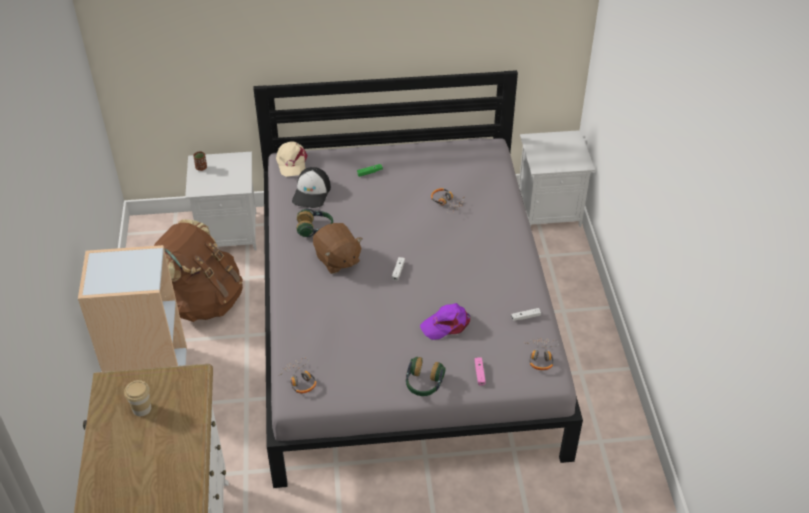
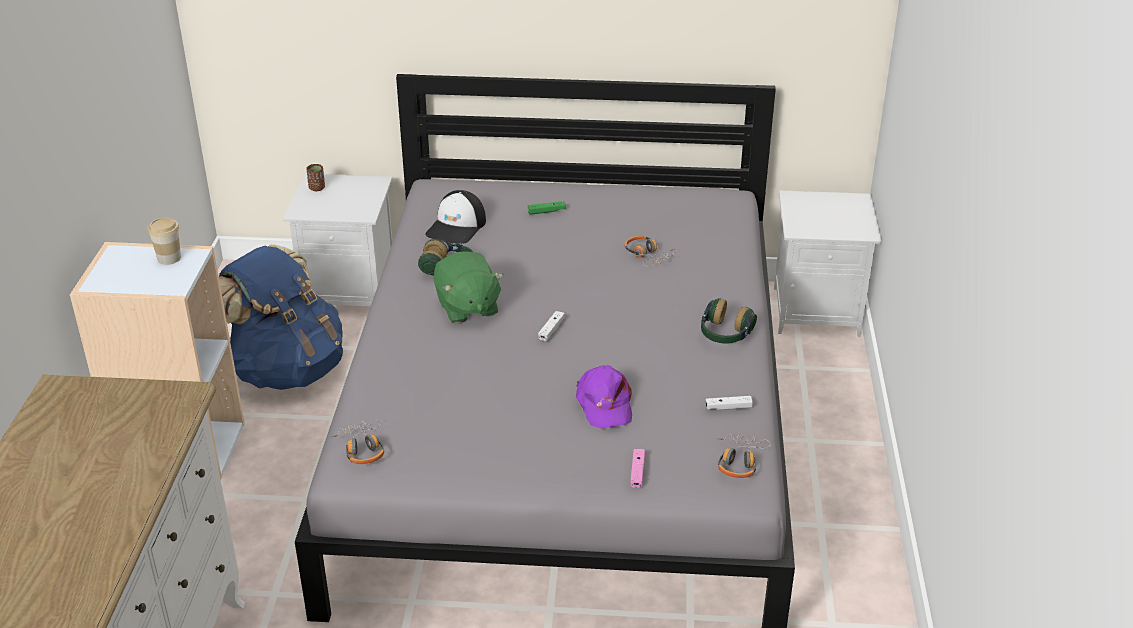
camera: 10 degrees right, 10 degrees down
(142, 408) = (91, 425): cup -> cup (169, 258)
(203, 300) = (287, 369): brown backpack -> blue backpack
(291, 163) = (440, 191): beige cap -> none
(337, 260) = (467, 307): brown plush toy -> green plush toy
(423, 384) = (546, 475): headphones -> headphones (724, 335)
(446, 324) = (604, 404): purple cap -> purple cap turned 90 degrees counterclockwise

